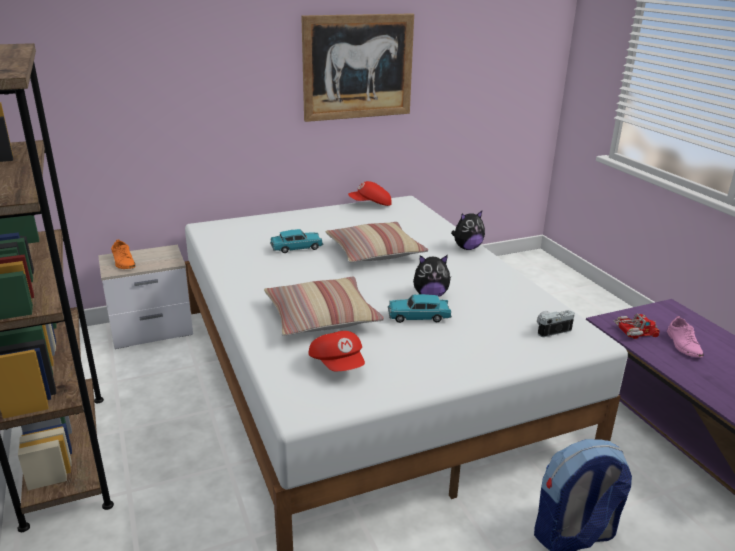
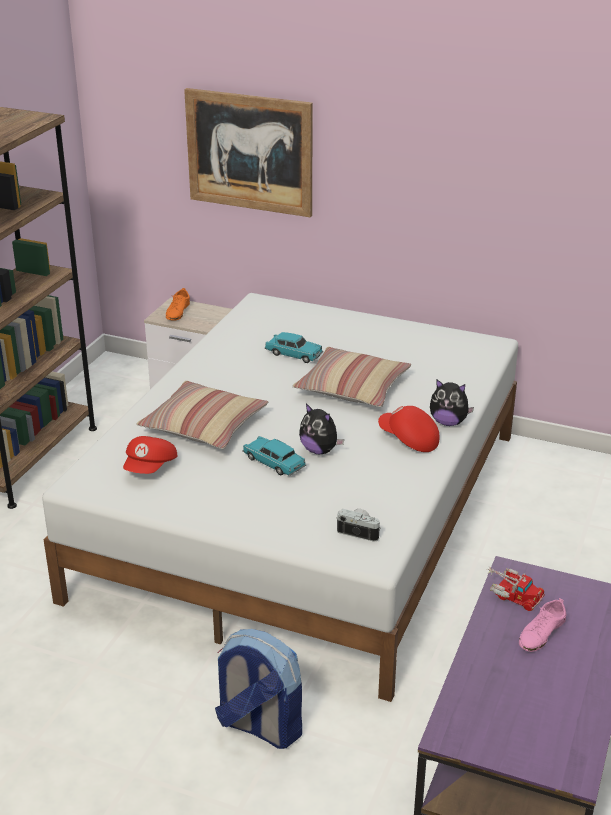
camera: 45 degrees right, 5 degrees up
(358, 67) = (458, 167): picture -> picture (249, 152)
(371, 204) = (447, 334): red cap -> red cap (408, 440)

